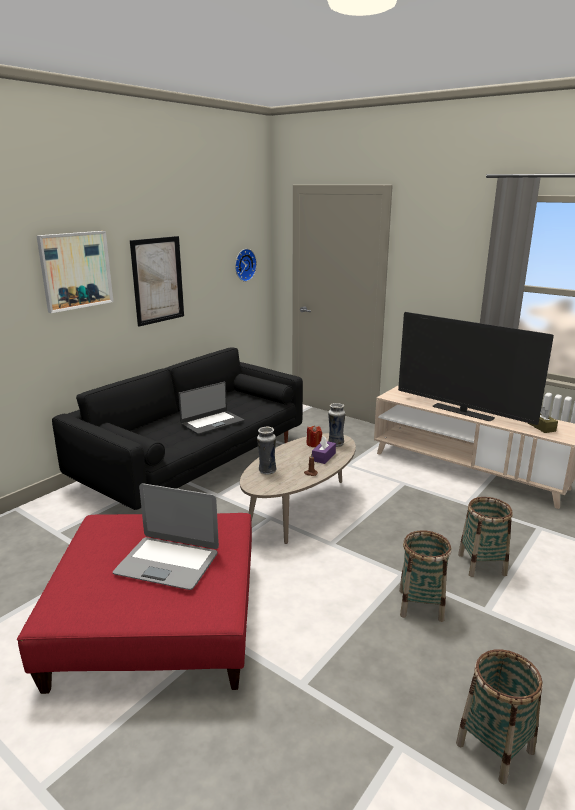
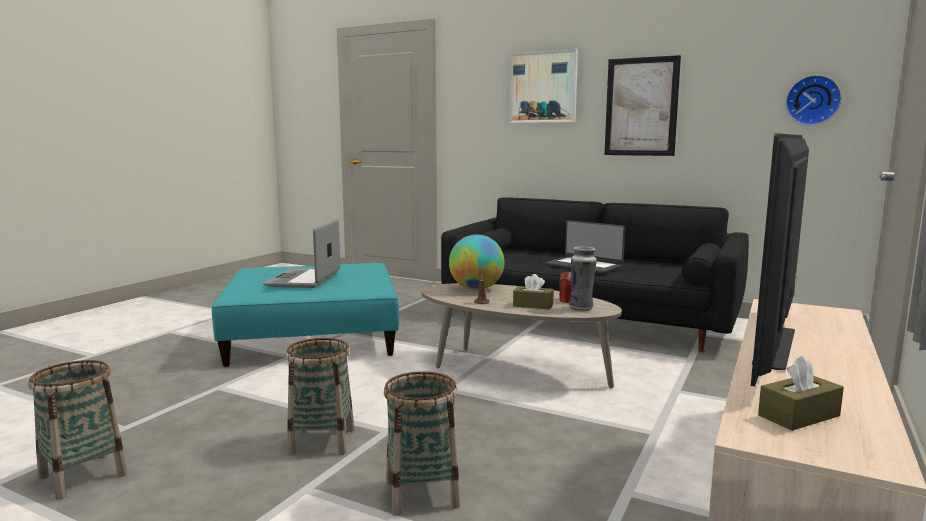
camera: 80 degrees right, 10 degrees down
(158, 620) = (313, 336): red ottoman -> turquoise ottoman
(267, 471) = (476, 289): vase -> globe
(323, 457) = (533, 305): purple tissue box -> brown tissue box

